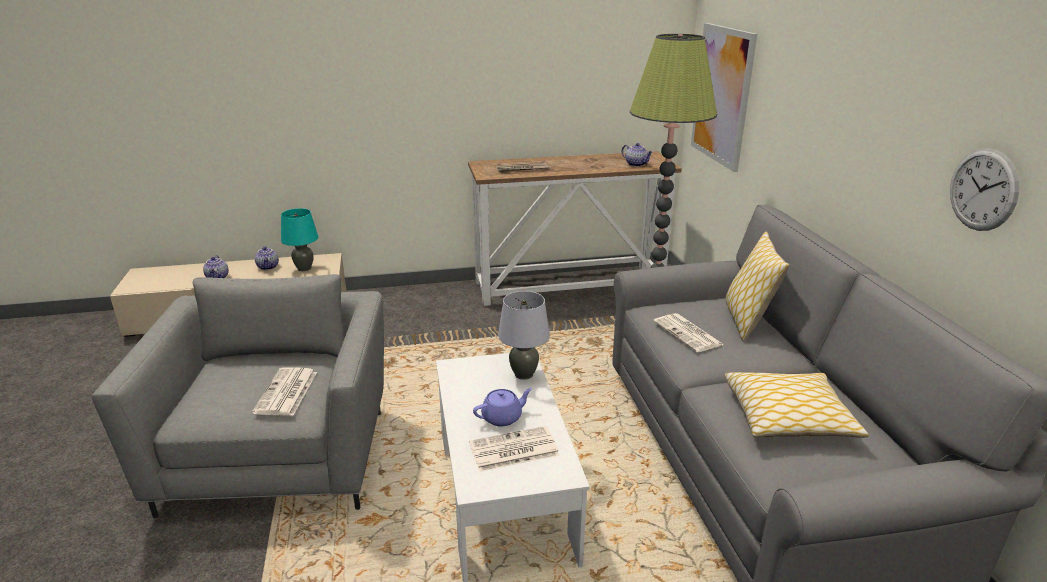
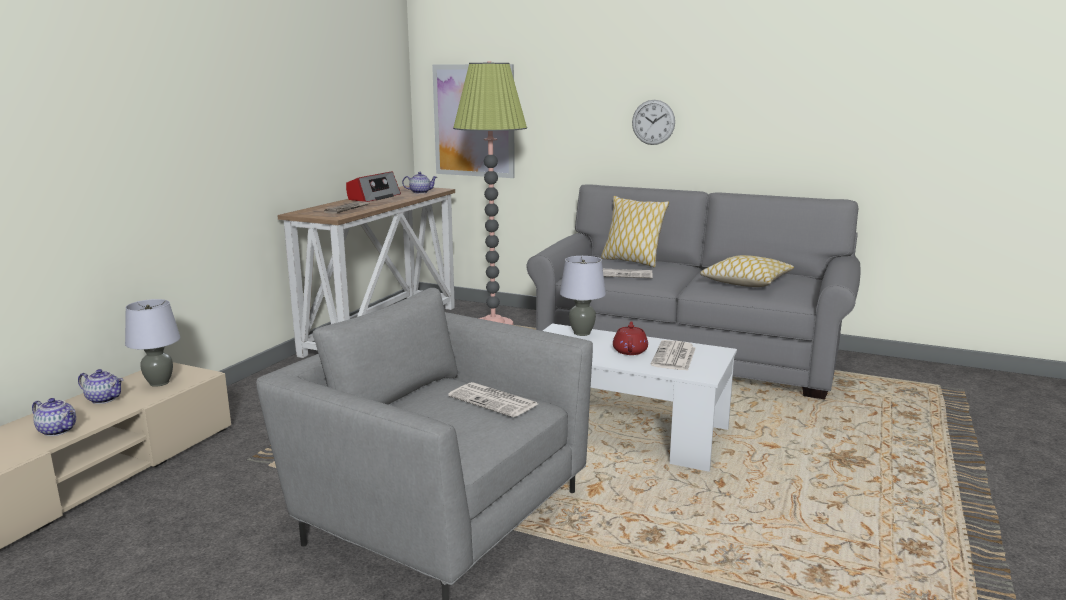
camera: 55 degrees left, 10 degrees down
(304, 268) = (159, 383): turquoise table lamp -> grey table lamp
(503, 417) = (630, 350): purple teapot -> red teapot
(582, 160) = (373, 197): none -> radio
(983, 190) = (767, 121): wall clock -> wall clock (653, 122)

